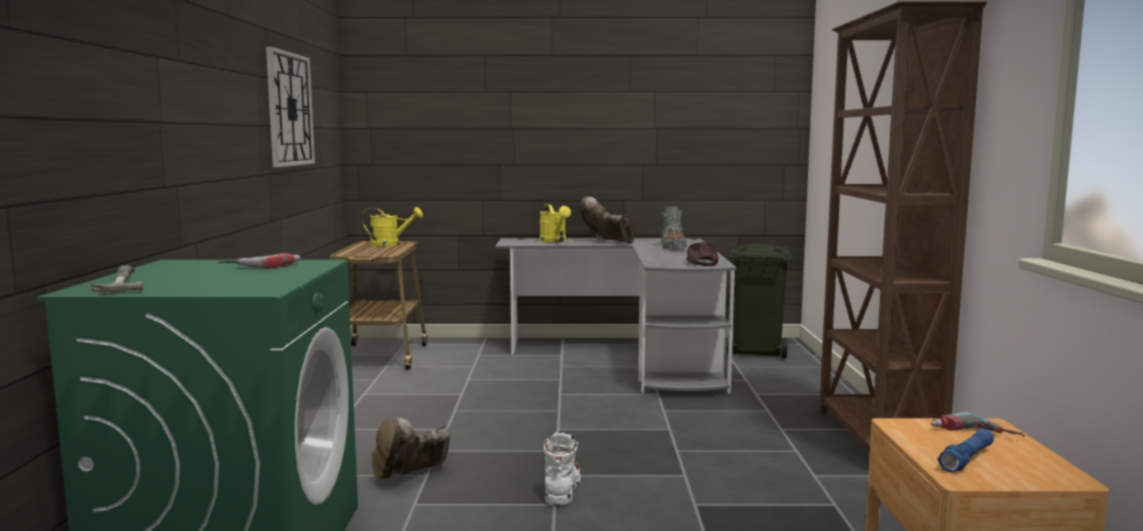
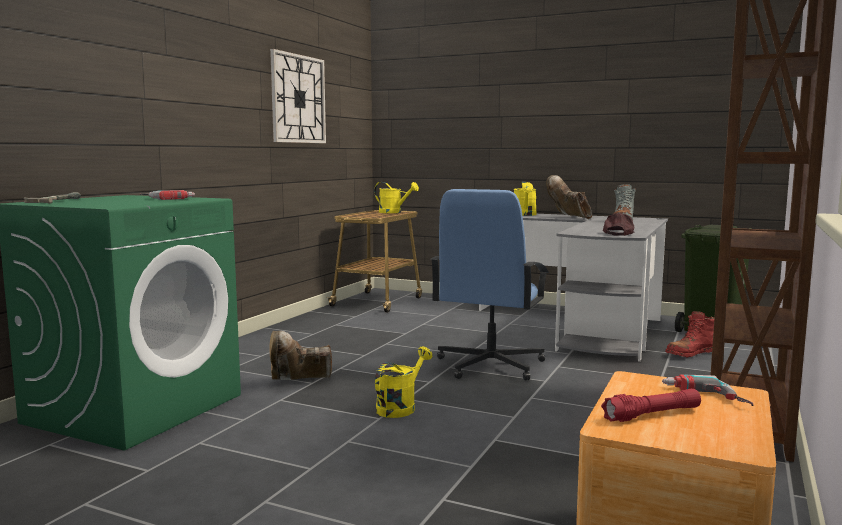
camera: 25 degrees right, 0 degrees up
(561, 487) = (400, 407): white boot -> yellow watering can
(596, 420) = (489, 365): none -> blue office chair
(763, 378) = (690, 353): none -> red boot
(966, 459) = (652, 415): blue flashlight -> red flashlight

